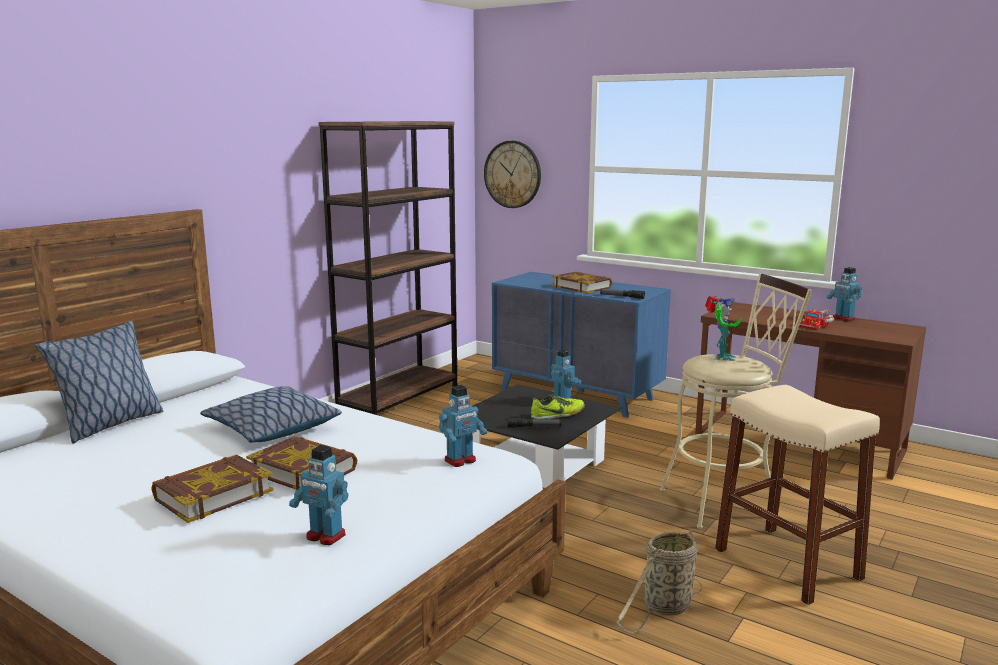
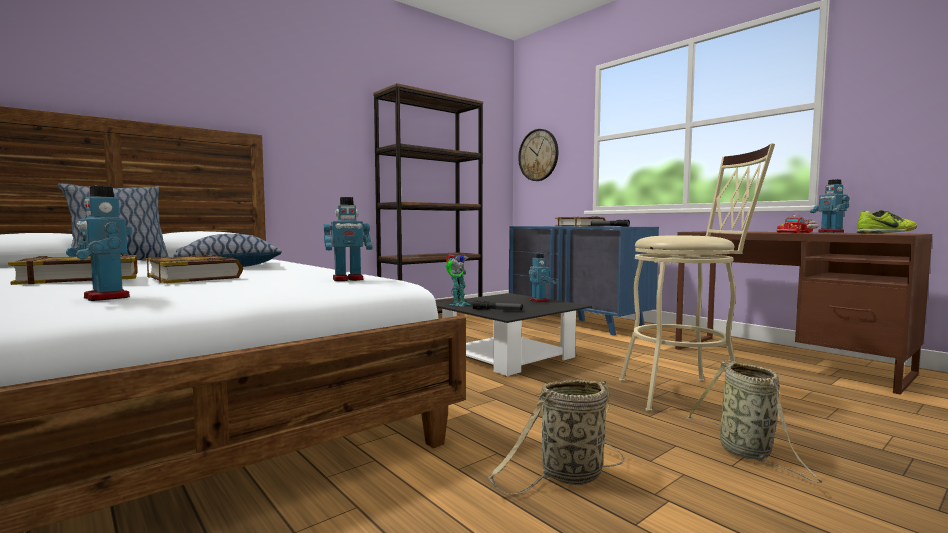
camera: 15 degrees right, 10 degrees down
(558, 415) = (526, 306): shoe -> shoe (887, 233)
(721, 357) = (678, 234): toy robot -> toy robot (457, 304)
(787, 564) = (748, 453): beige stool -> basket

